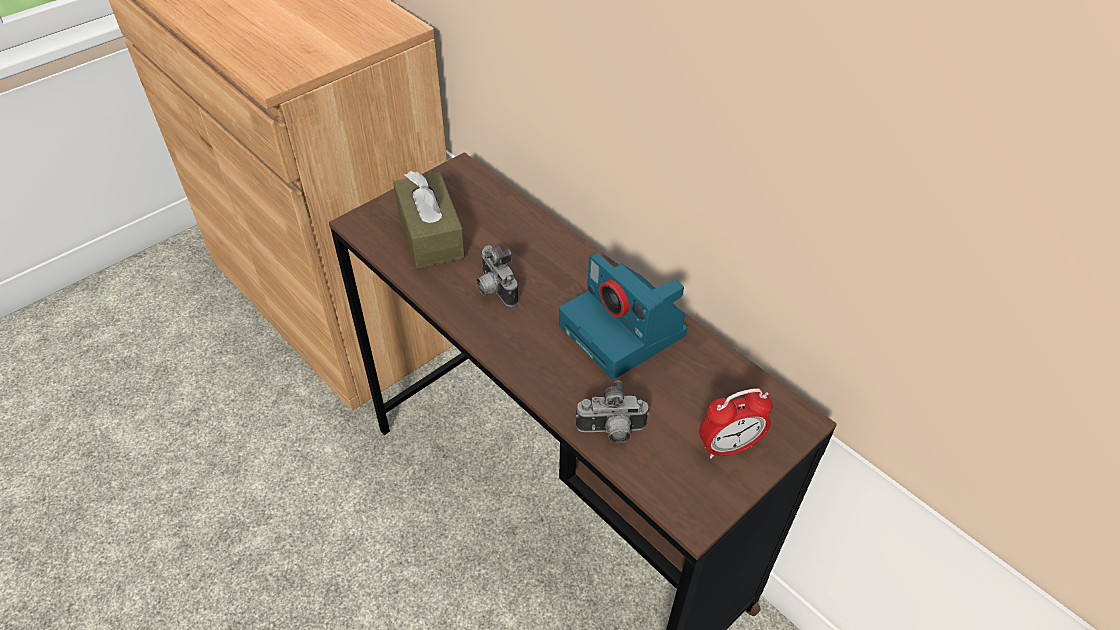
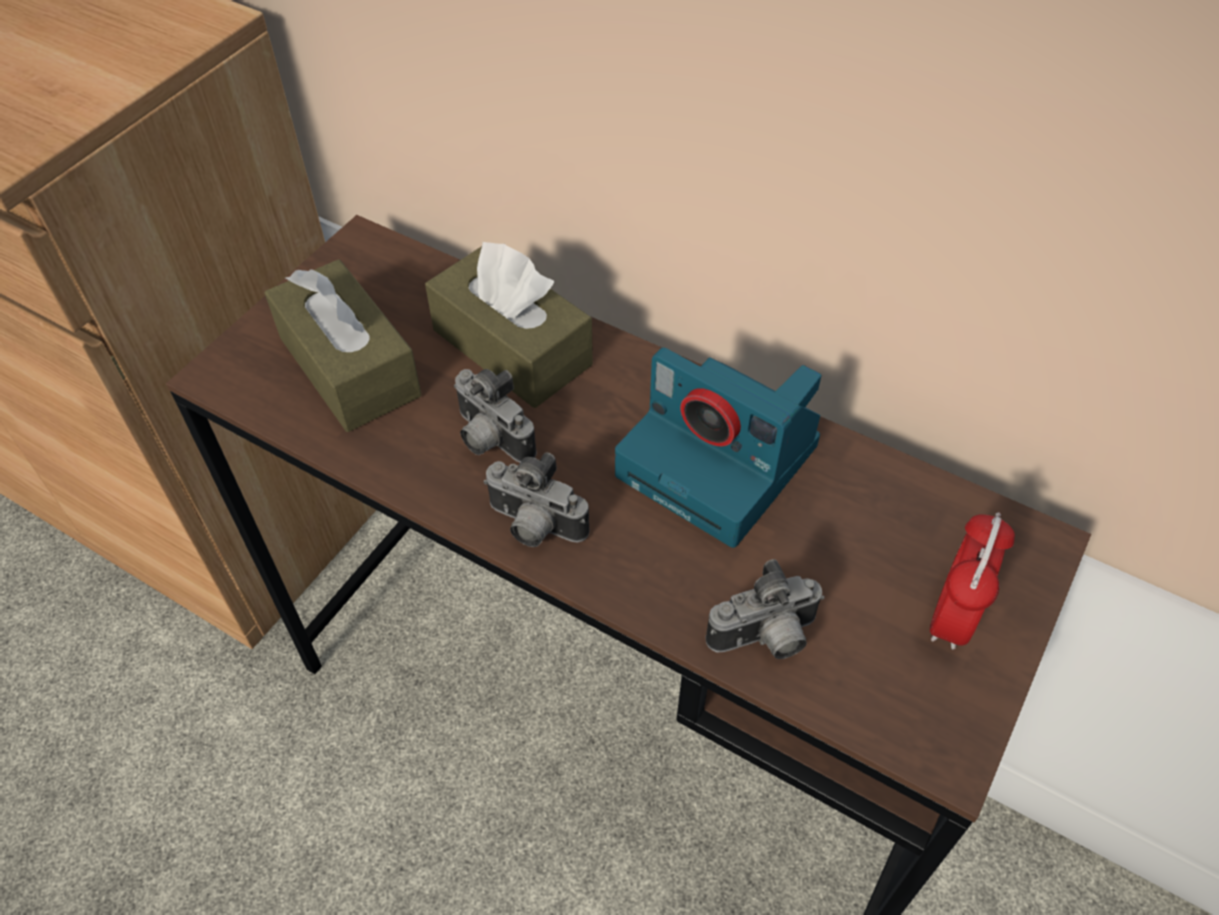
camera: 15 degrees left, 5 degrees up
(502, 342) = (533, 527): none -> camera
(526, 243) = (512, 347): none -> brown tissue box
(728, 447) = (952, 616): alarm clock -> alarm clock turned 150 degrees clockwise

